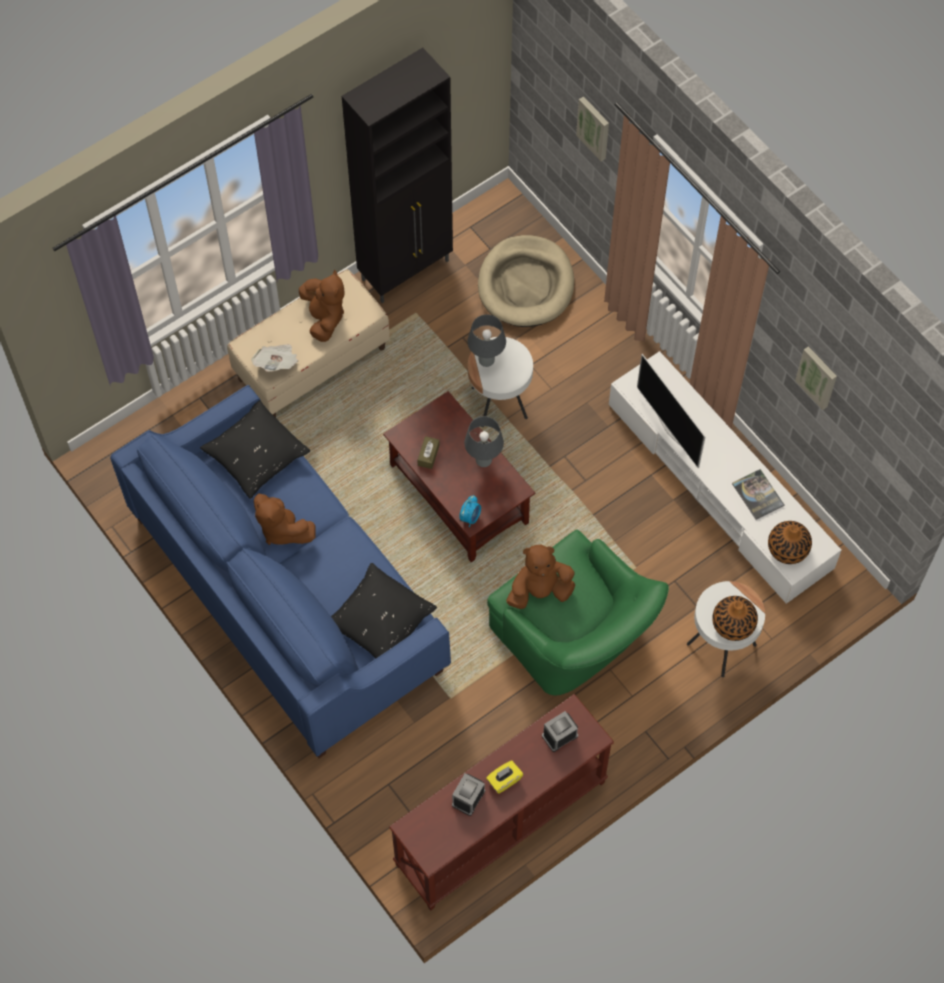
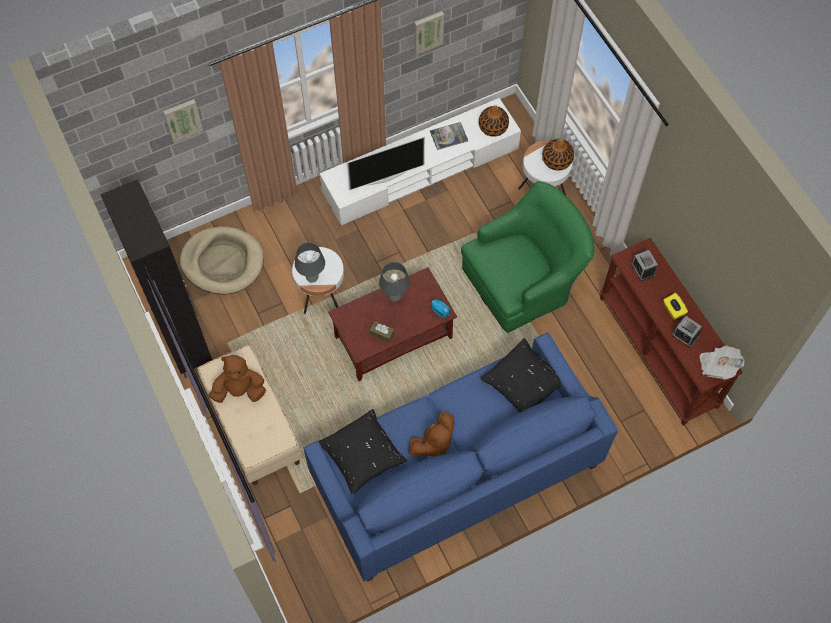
camera: 80 degrees left, 0 degrees up
(277, 363) = (274, 432): newspaper -> newspaper (718, 366)
(540, 591) = (510, 276): brown plush toy -> none

